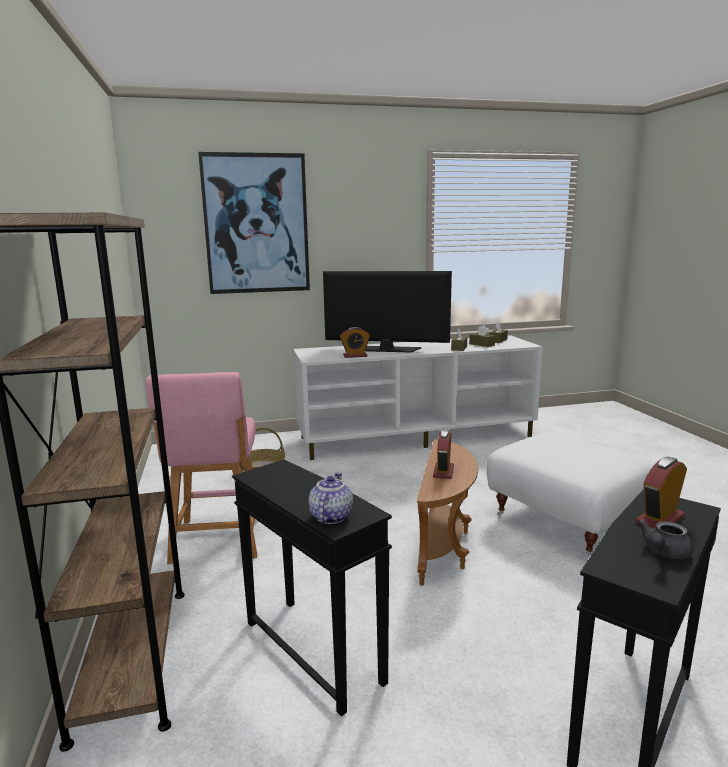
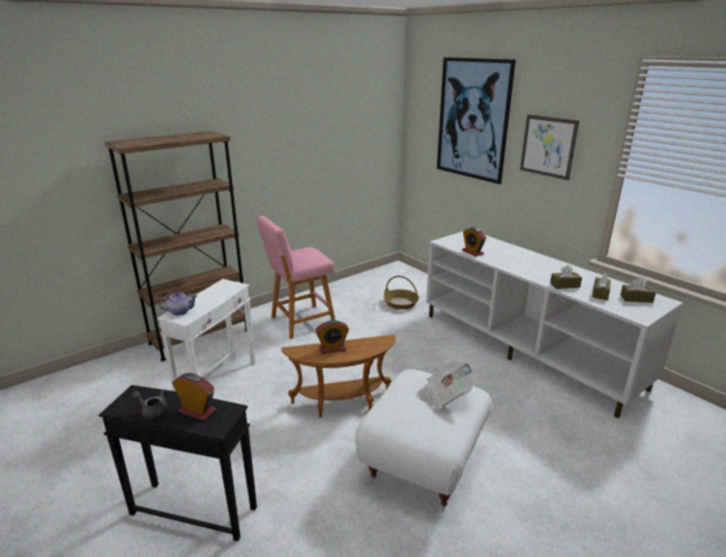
camera: 65 degrees right, 10 degrees up
(313, 650) = (218, 381): black side table -> white side table
(358, 239) = (548, 146): none -> picture
(386, 349) = (512, 258): television -> none
(561, 442) = (444, 396): none -> newspaper

